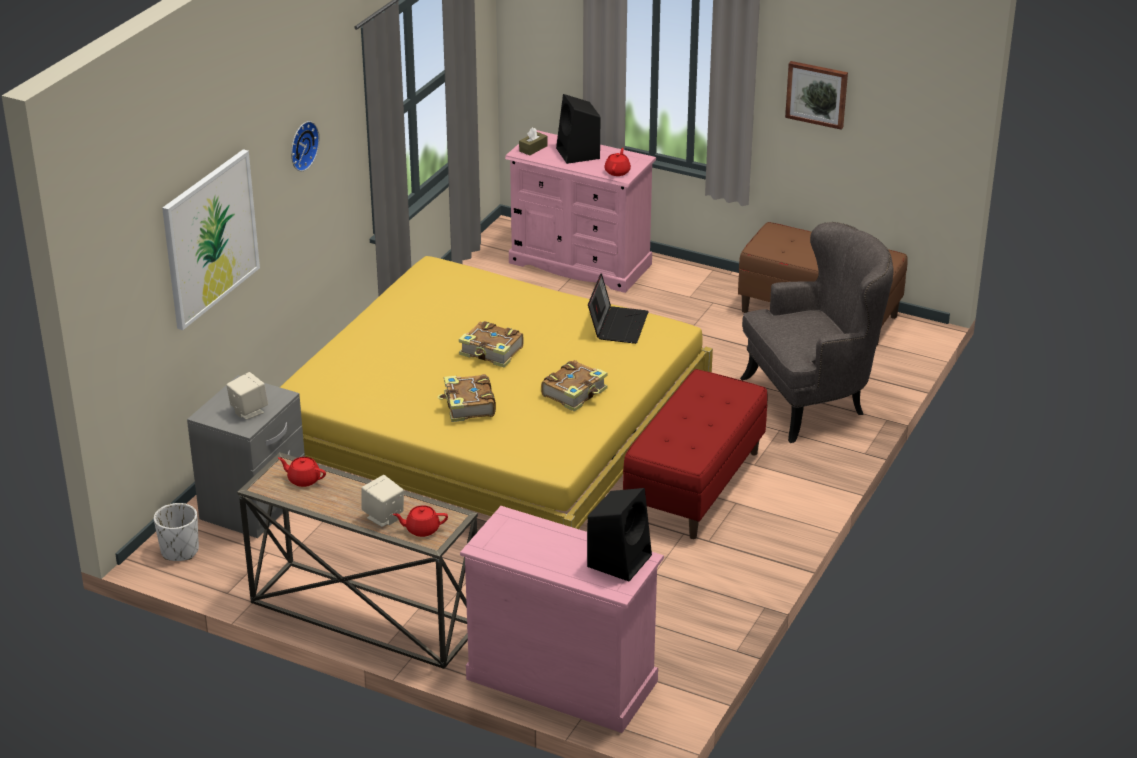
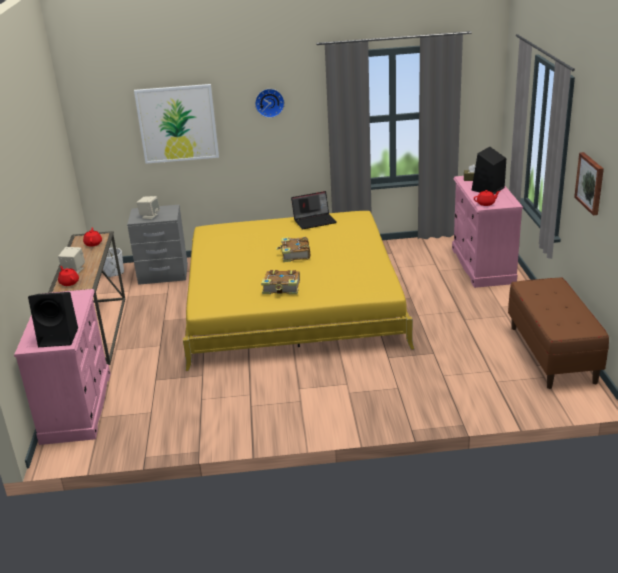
camera: 60 degrees right, 5 degrees down
(468, 406) = (235, 267): book -> none
(617, 325) = (369, 275): laptop -> laptop (315, 221)
(694, 485) = (304, 380): red bench -> none
(813, 400) = (448, 387): grey armchair -> none

